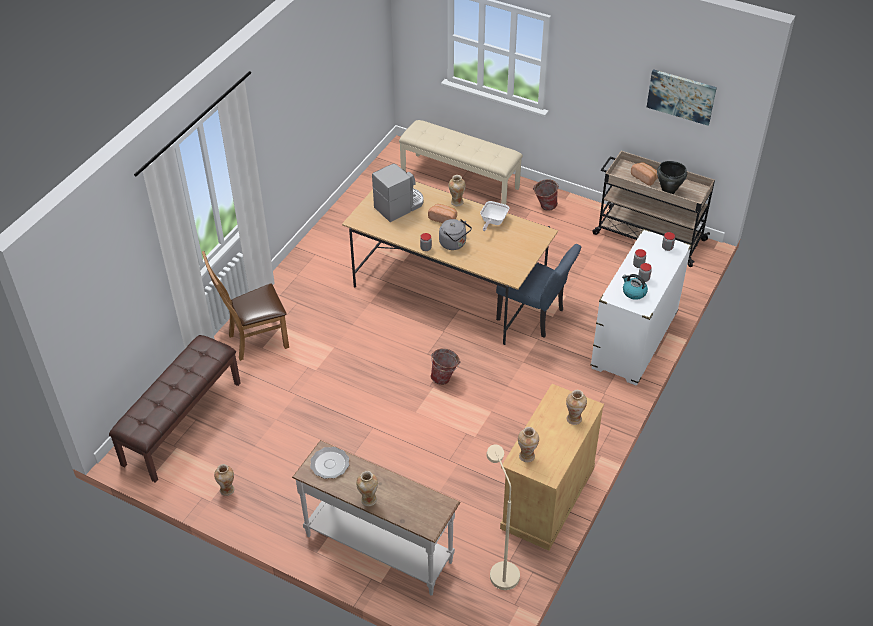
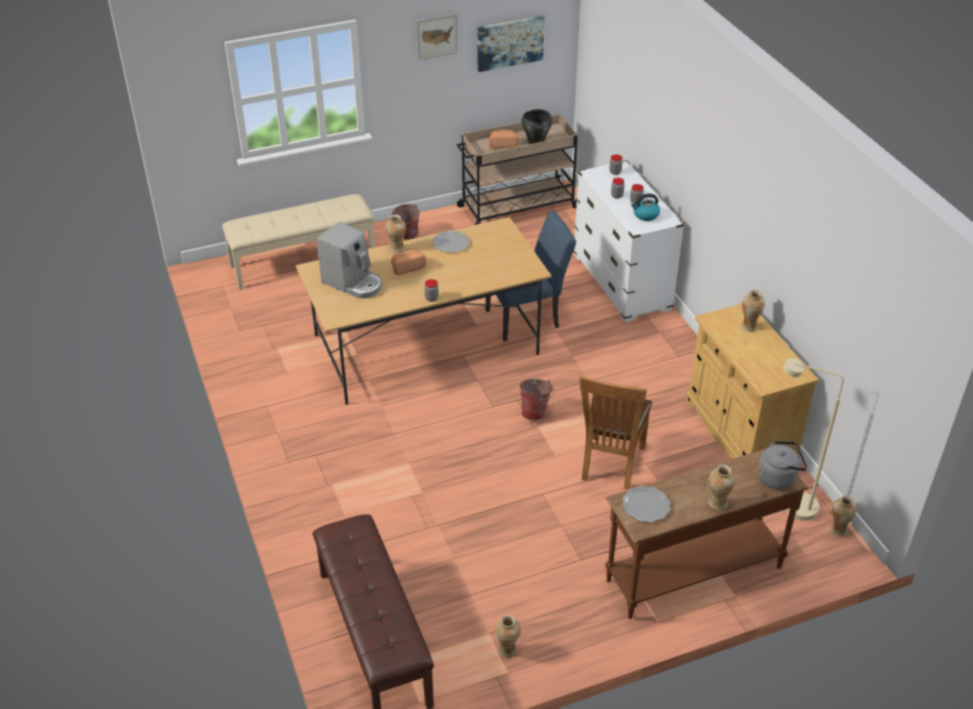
camera: 50 degrees left, 5 degrees down
(254, 341) = (327, 516): brown chair -> brown chair (610, 465)
(379, 547) = (693, 572): white console table -> brown console table
(400, 206) = (353, 282): coffee machine -> coffee machine turned 120 degrees clockwise
(454, 244) = (449, 279): grey kettle -> grey kettle (778, 477)
(492, 222) = (451, 243): frying pan -> plate
(527, 456) = (765, 375): vase -> vase (838, 529)
(615, 60) = (436, 36): none -> picture

